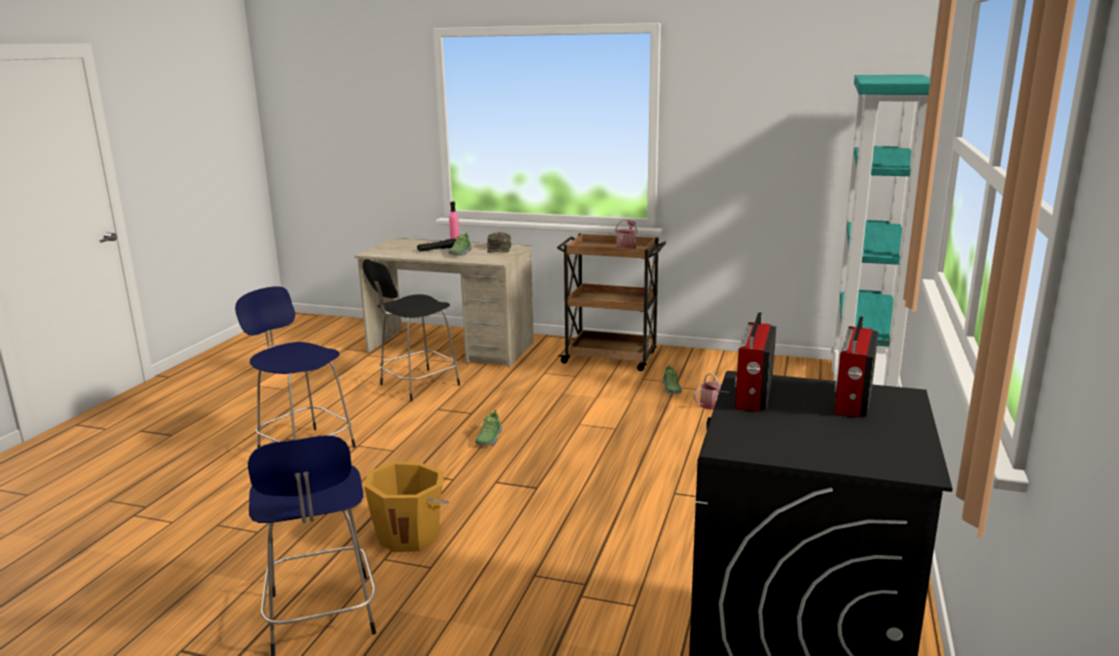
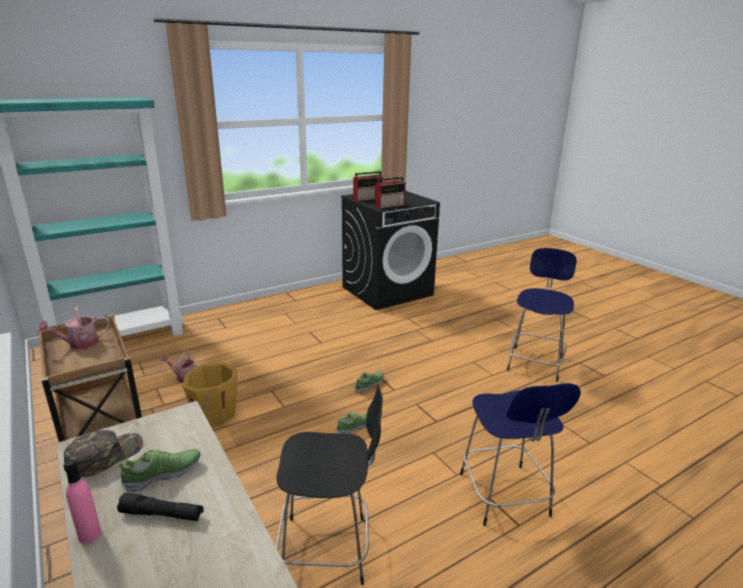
camera: 140 degrees left, 5 degrees up
(410, 534) = (470, 381): orange bucket -> orange bucket (214, 412)
(671, 388) = (169, 404): shoe -> shoe (369, 385)

